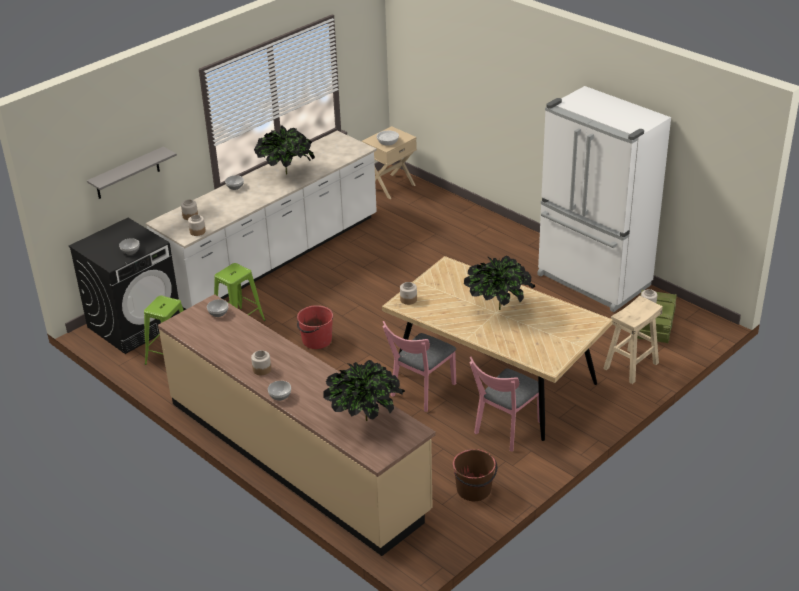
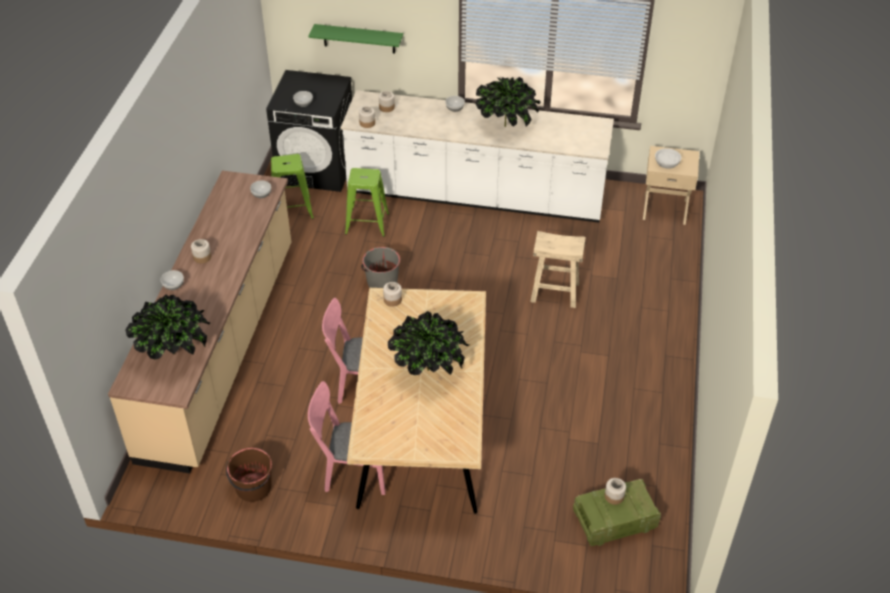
camera: 55 degrees right, 10 degrees up
(127, 173) = (359, 39): grey shelf -> green shelf
(316, 340) = (382, 282): red bucket -> grey bucket
(593, 281) = (649, 435): white fridge -> none
(631, 366) = (528, 530): beige stool -> beige stool (554, 292)

